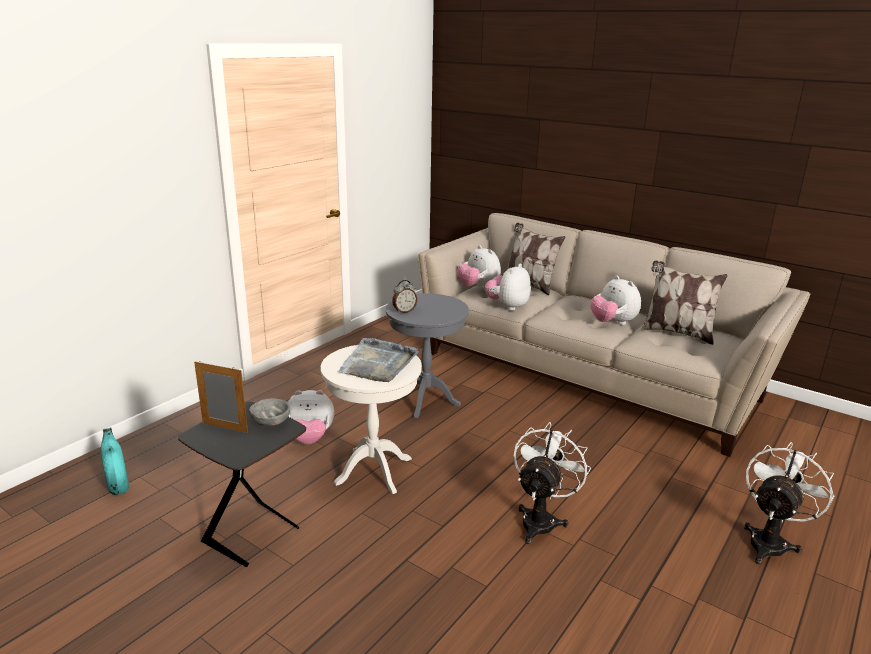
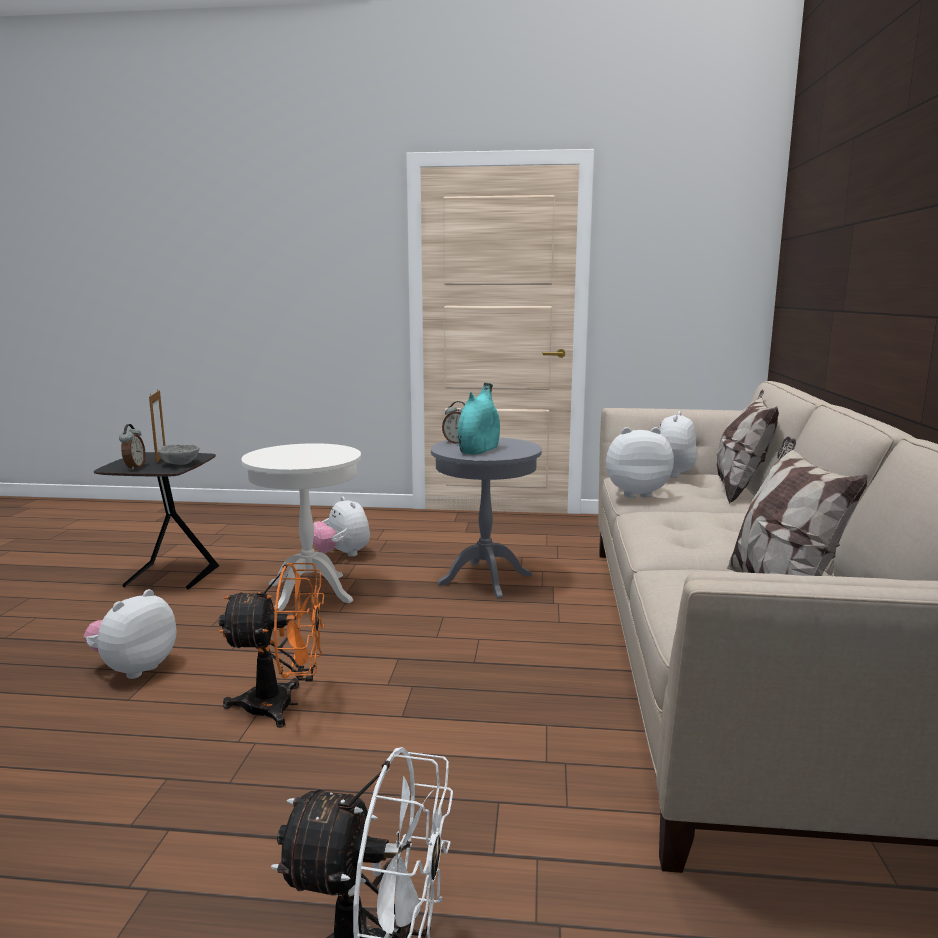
camera: 60 degrees right, 10 degrees down
(118, 483) = (215, 521): turquoise vase -> turquoise vase (479, 450)
(254, 445) = (134, 467): none -> alarm clock
(378, 363) = (306, 455): grey tray -> none
(541, 519) = (282, 705): white fan -> orange fan
(612, 323) = (712, 548): plush toy -> plush toy (134, 668)

